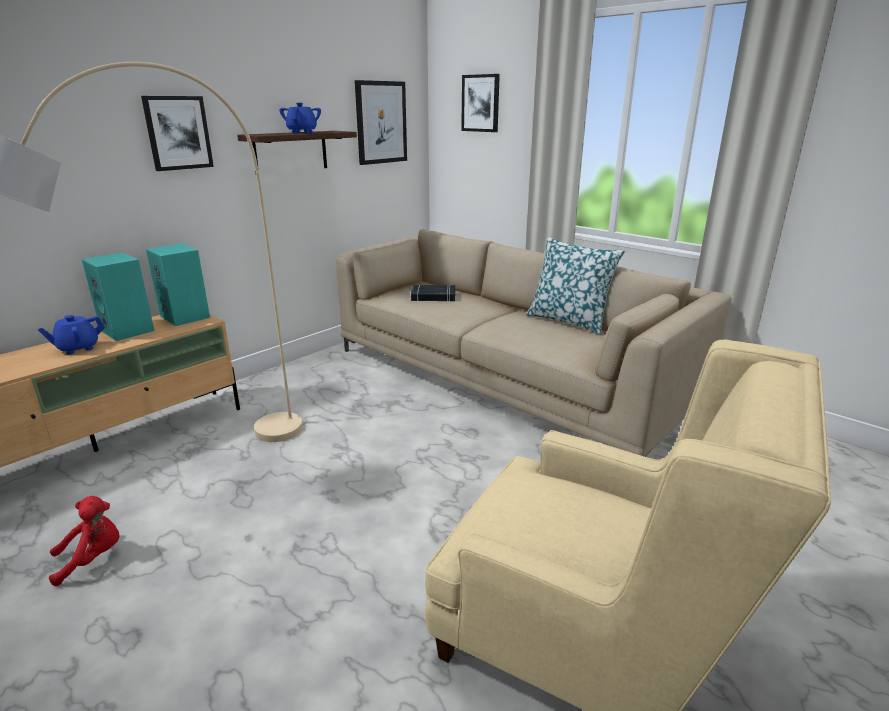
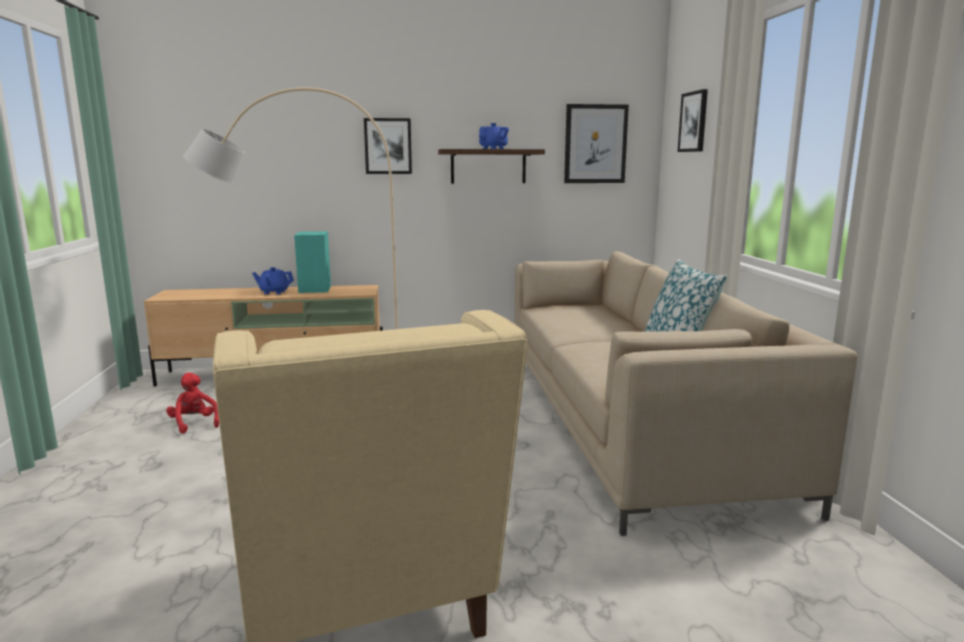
camera: 40 degrees right, 10 degrees down
(93, 558) = (194, 424): red plush toy -> red plush toy turned 135 degrees counterclockwise
(186, 317) = (360, 289): turquoise speaker -> none
(433, 297) = (580, 315): black book -> none

